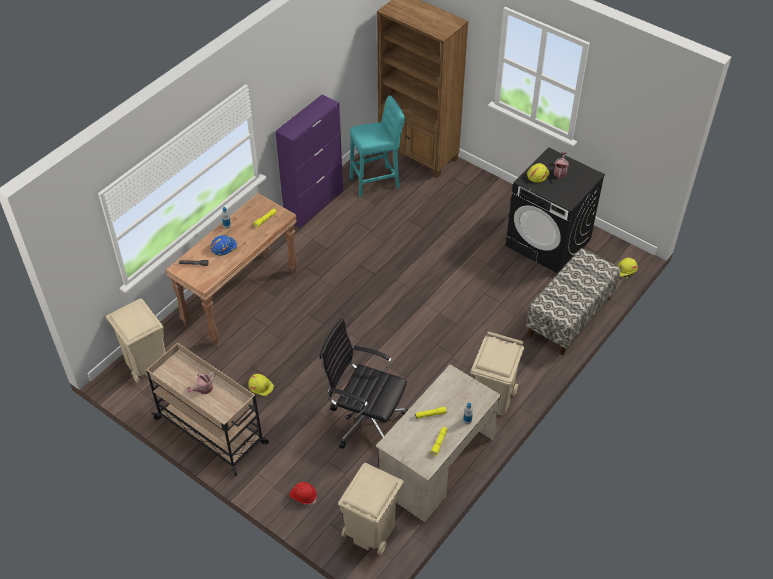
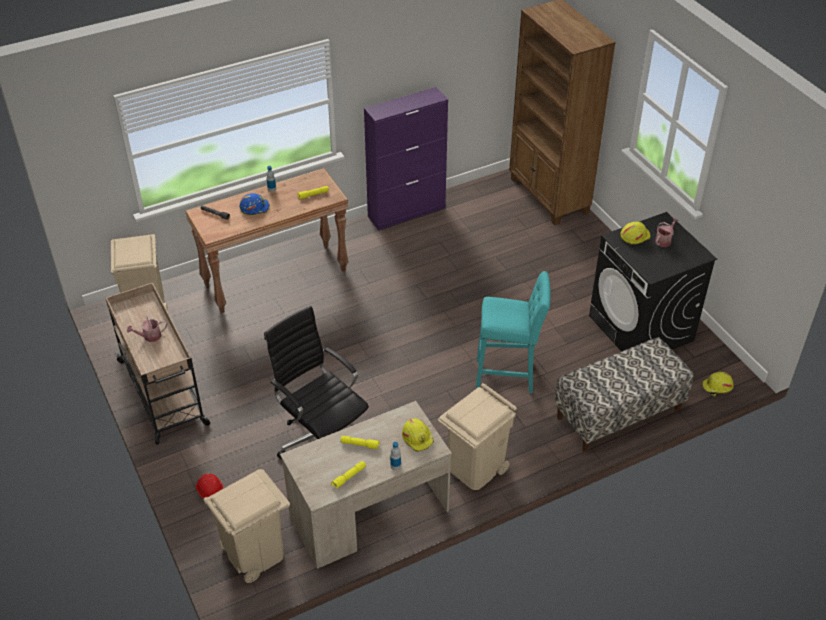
camera: 25 degrees right, 5 degrees down
(261, 386) = (239, 368): yellow hard hat -> yellow hard hat (418, 438)
(377, 181) = (487, 209): turquoise stool -> turquoise stool (508, 375)

